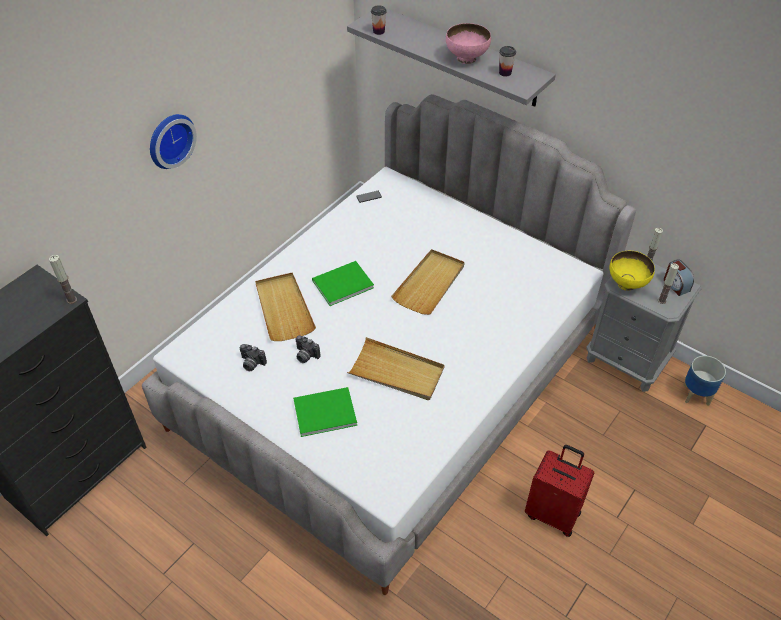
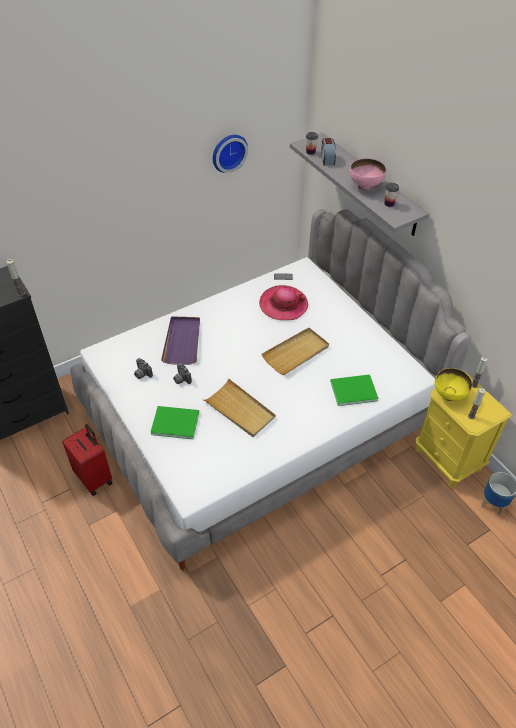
camera: 20 degrees right, 0 degrees up
(169, 139) = (129, 199): wall clock -> wall clock (228, 152)
(283, 308) = (182, 341): beige tray -> purple tray
(340, 284) = (231, 335): green book -> green book (352, 390)
(386, 230) = (283, 305): none -> hat
(553, 513) = (332, 555): red suitcase -> red suitcase (95, 478)
(627, 361) = (448, 459): grey nightstand -> yellow nightstand
(675, 285) = (489, 407): alarm clock -> alarm clock (327, 159)

